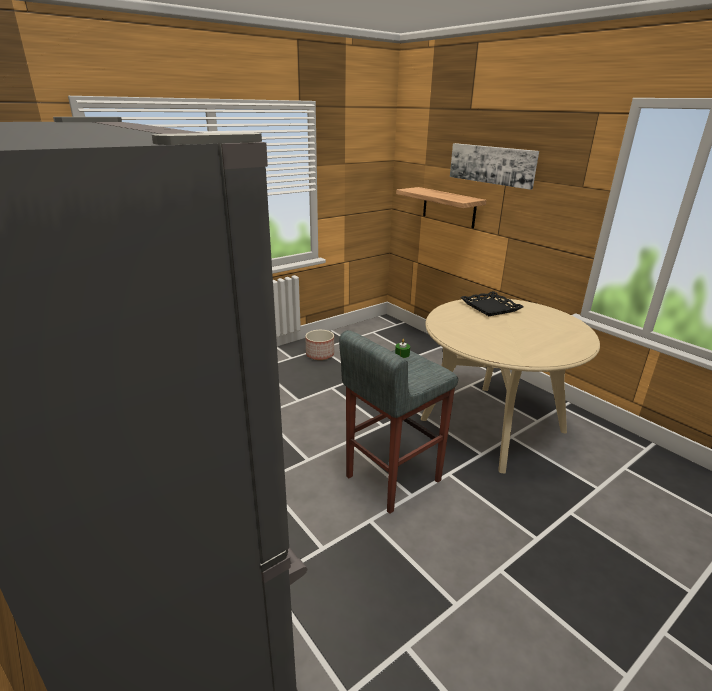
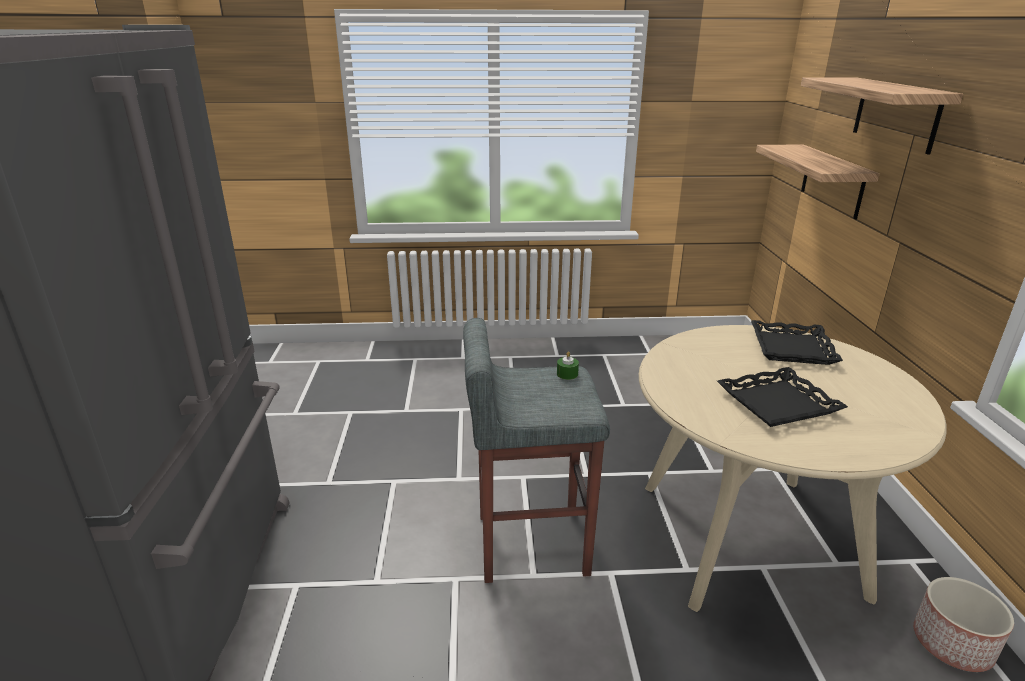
camera: 35 degrees right, 0 degrees up
(320, 355) = (595, 362): planter -> planter (953, 644)
(492, 164) = (896, 113): picture -> shelf
(521, 337) = (778, 404): none -> black tray

